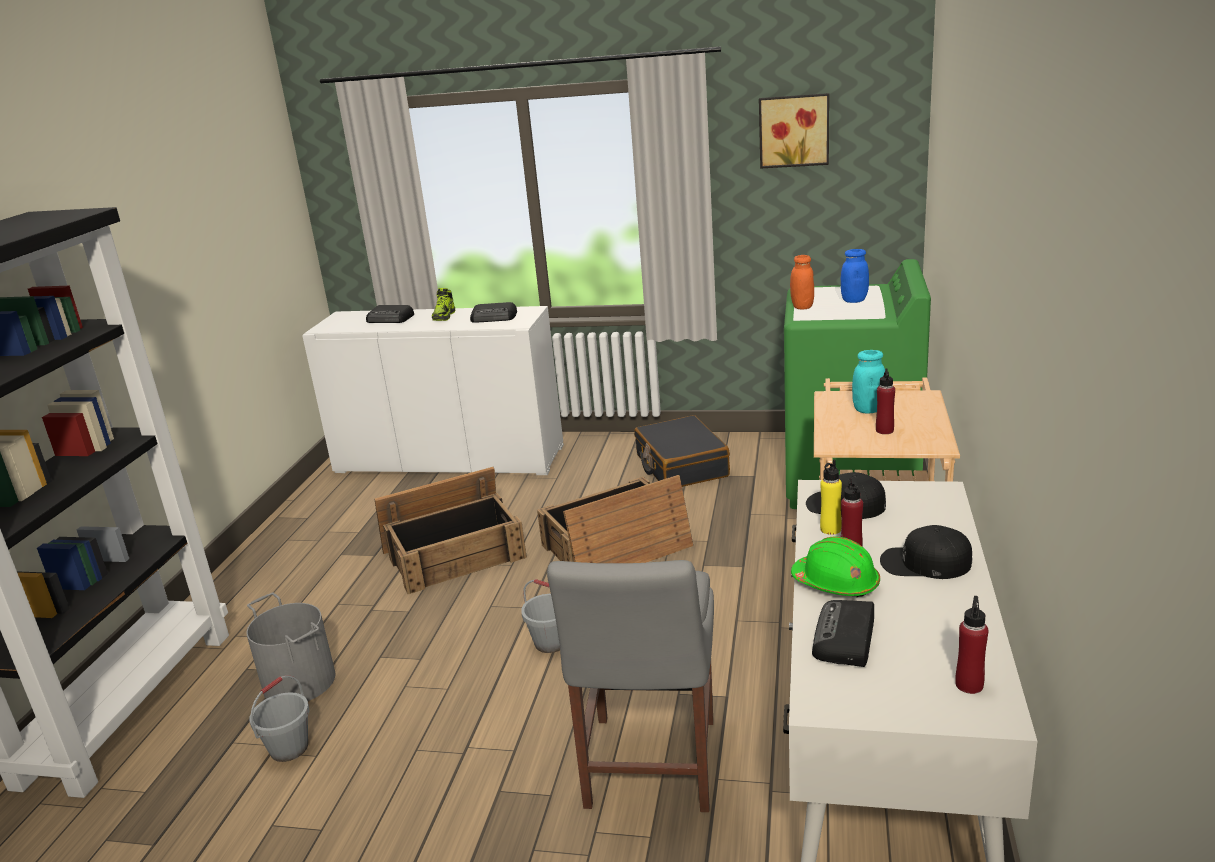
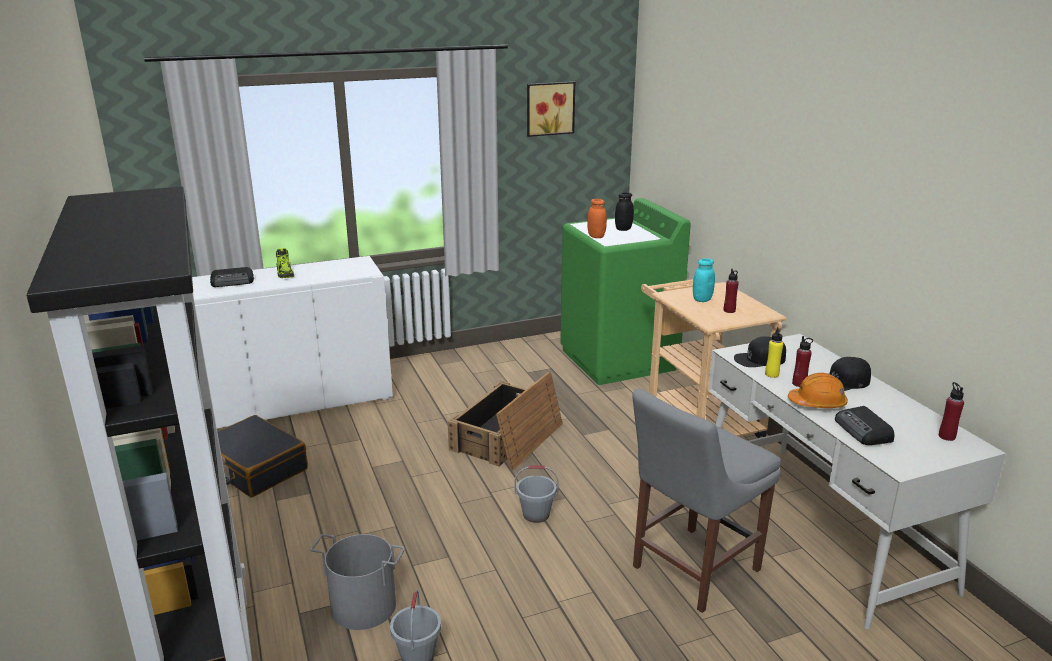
camera: 35 degrees left, 0 degrees up
(454, 554) = (383, 474): crate -> none
(494, 317) = (336, 269): radio -> none
(649, 768) = (691, 570): grey chair -> grey chair turned 75 degrees clockwise
(681, 466) = (491, 371): black suitcase -> black suitcase (255, 468)
(836, 583) = (817, 403): green hard hat -> orange hard hat
(854, 300) = (623, 229): blue jar -> black jar

